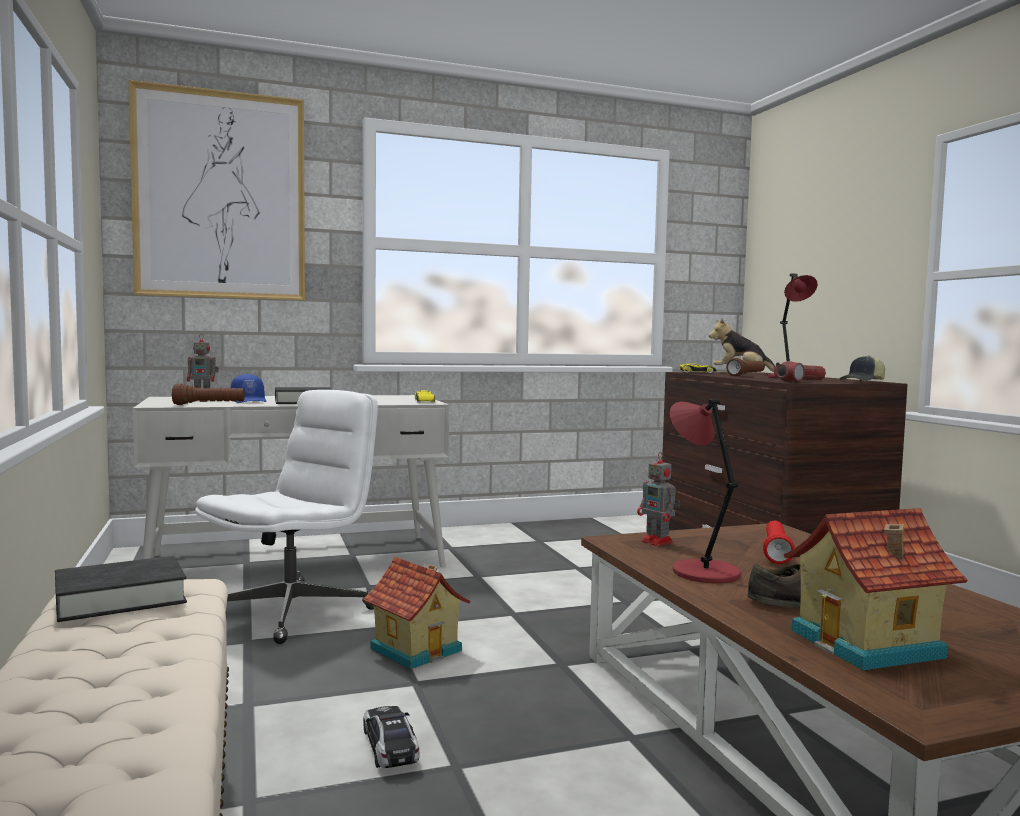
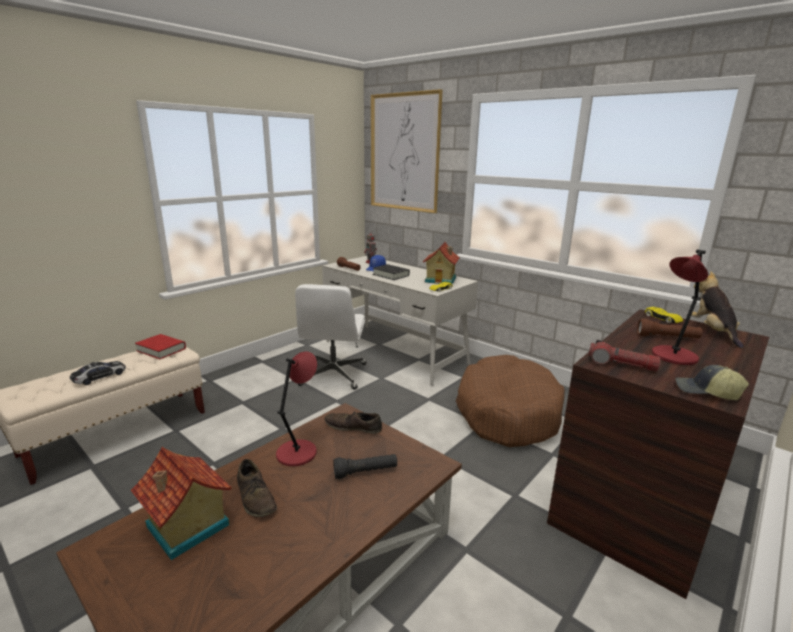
camera: 60 degrees right, 15 degrees up
(120, 598) = (161, 350): black book -> red book
(292, 611) = (333, 375): white office chair -> white office chair turned 90 degrees clockwise
(390, 747) = (222, 443): toy car -> toy car (99, 377)
(417, 649) = (317, 416): toy house -> toy house (441, 280)
(566, 553) = (507, 412): none -> brown dog bed
(658, 542) = (353, 427): toy robot -> brown shoe
(776, 552) = (365, 472): red flashlight -> black flashlight

